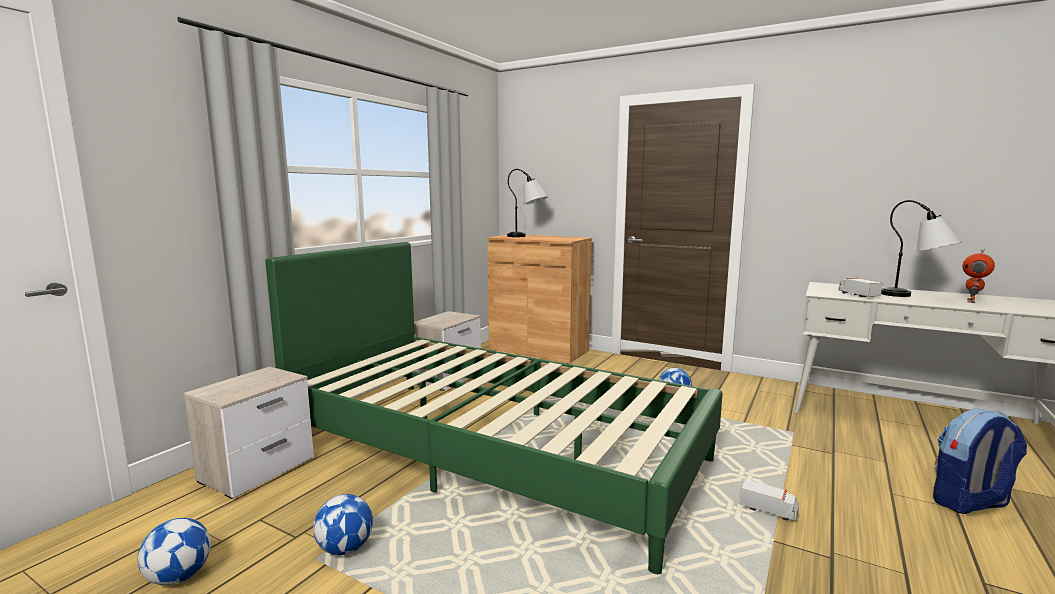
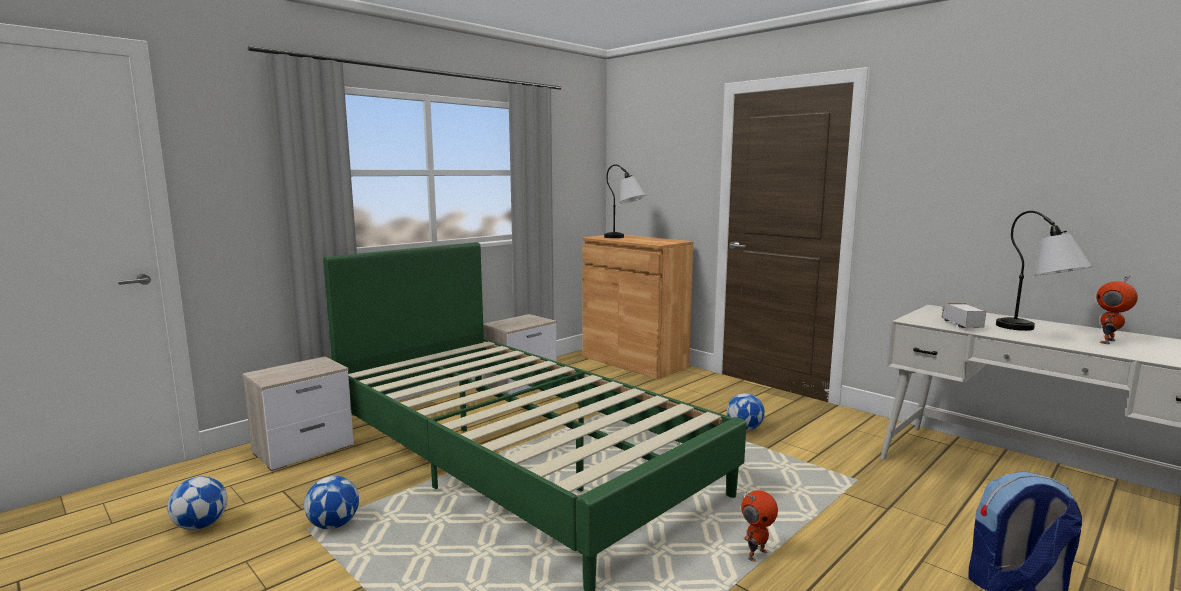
camera: 15 degrees right, 0 degrees up
(768, 510) = (756, 555): toy truck -> toy robot

